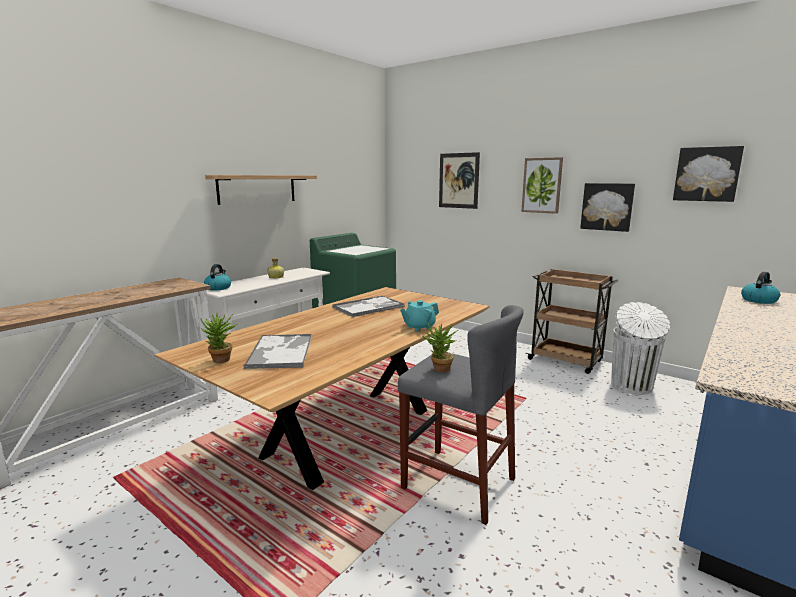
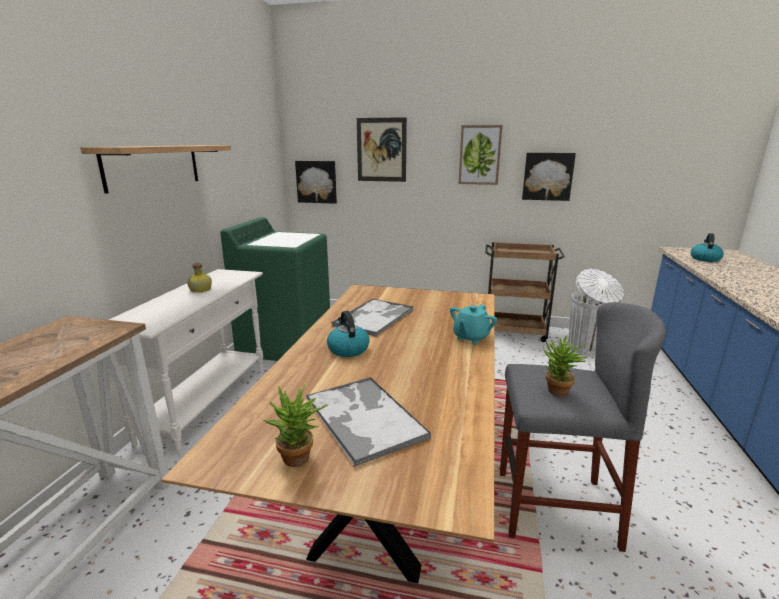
camera: 25 degrees left, 5 degrees up
(218, 288) = (132, 320): kettle -> kettle (348, 349)
(707, 174) = (639, 143): picture -> picture (316, 181)

